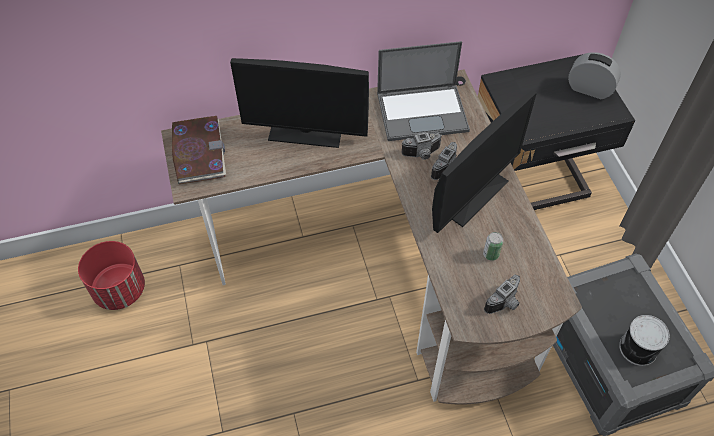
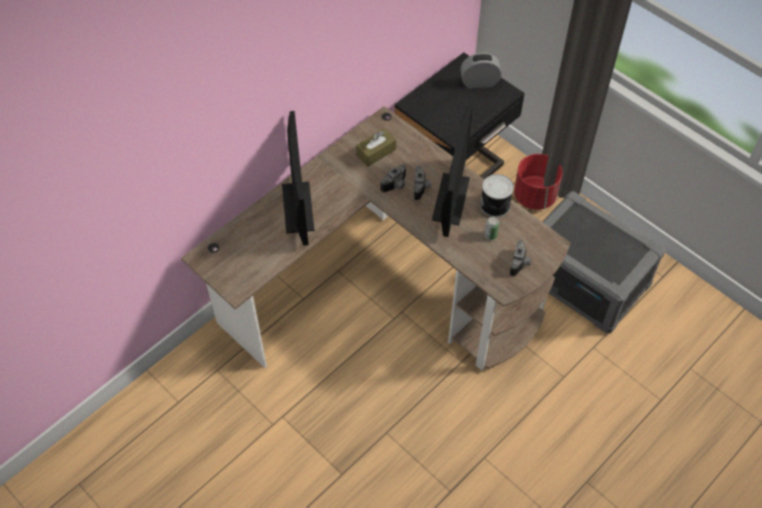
camera: 30 degrees left, 0 degrees up
(120, 290) = (181, 414): red planter -> red planter (535, 196)
(198, 152) = (225, 261): book -> none
(306, 132) = (297, 207): monitor -> monitor turned 75 degrees counterclockwise
(423, 112) = (376, 152): laptop -> brown tissue box
(639, 349) = (609, 257): can -> can (495, 205)

